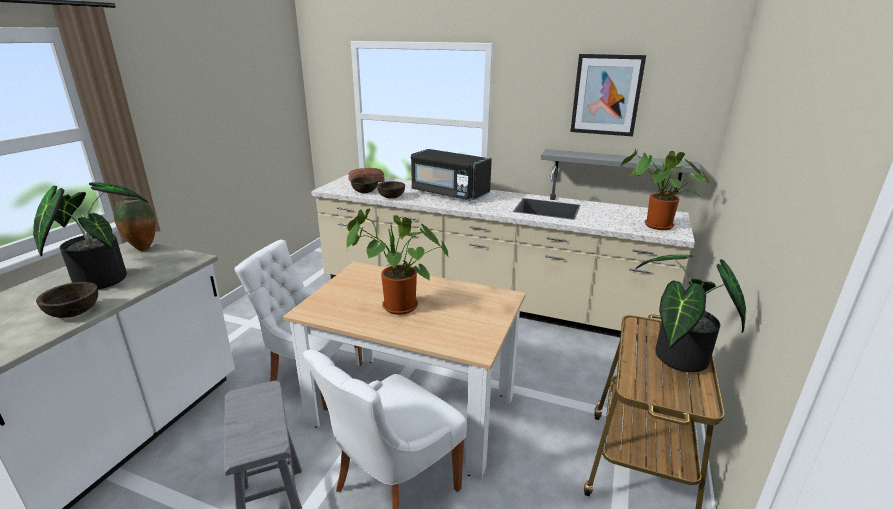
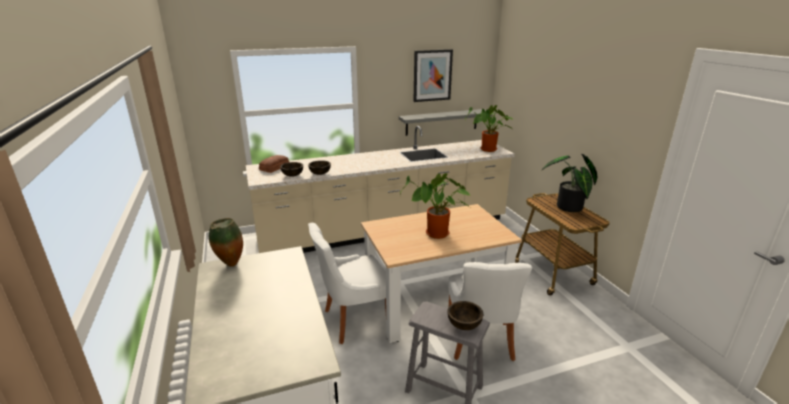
camera: 40 degrees left, 0 degrees up
(74, 313) = (298, 313): brown bowl -> brown bowl (464, 325)
(102, 278) = (255, 291): potted plant -> none
(448, 193) = (351, 161): black microwave -> none

